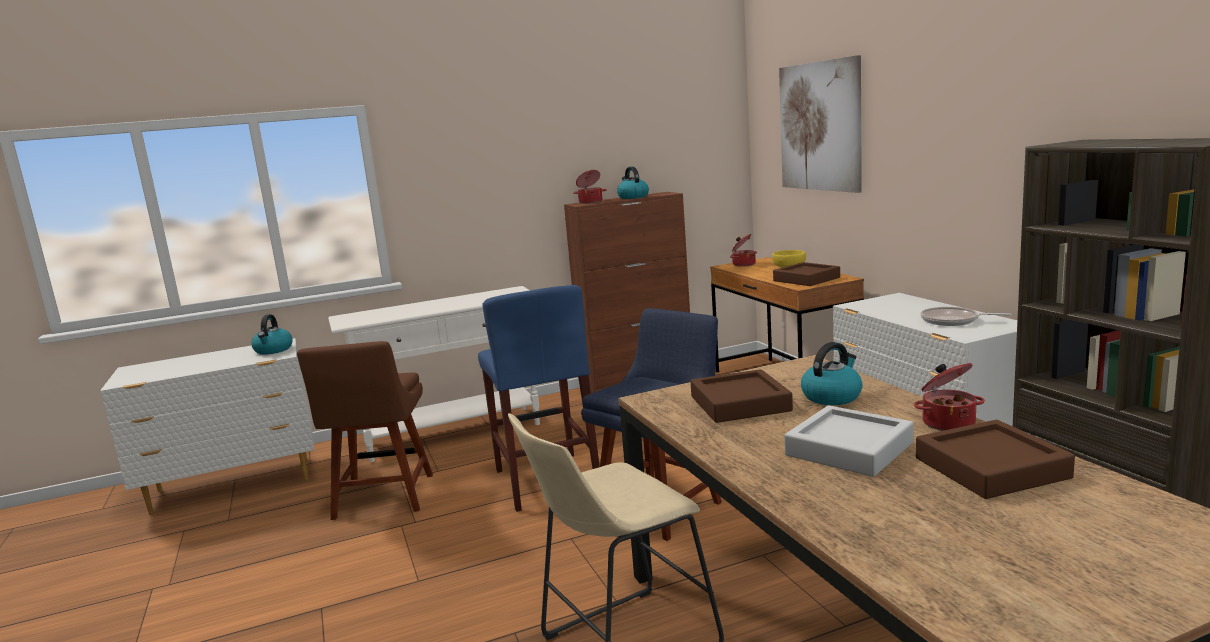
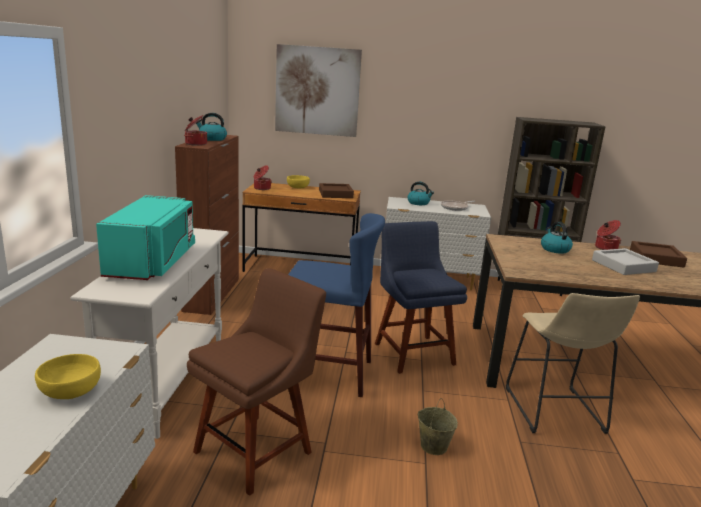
camera: 65 degrees left, 5 degrees up
(216, 364) = (71, 391): none -> yellow bowl
(273, 350) = (85, 351): kettle -> kettle (418, 203)
(382, 499) = (257, 449): brown chair -> brown chair turned 75 degrees counterclockwise
(418, 307) = (152, 262): none -> turquoise microwave
(454, 576) = (433, 446): none -> beige bucket
(740, 404) = (547, 262): brown tray -> none

